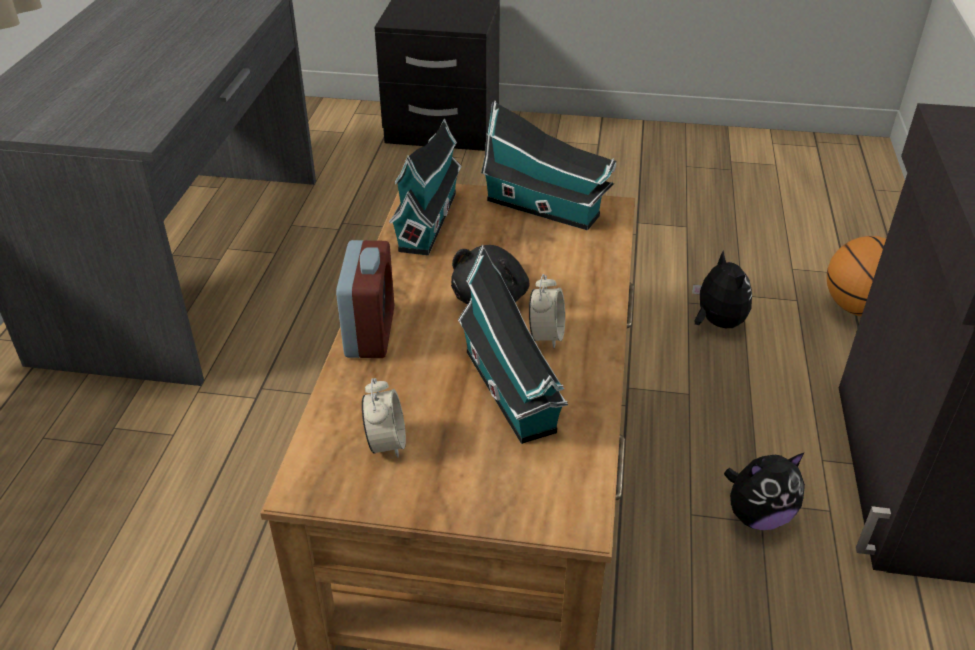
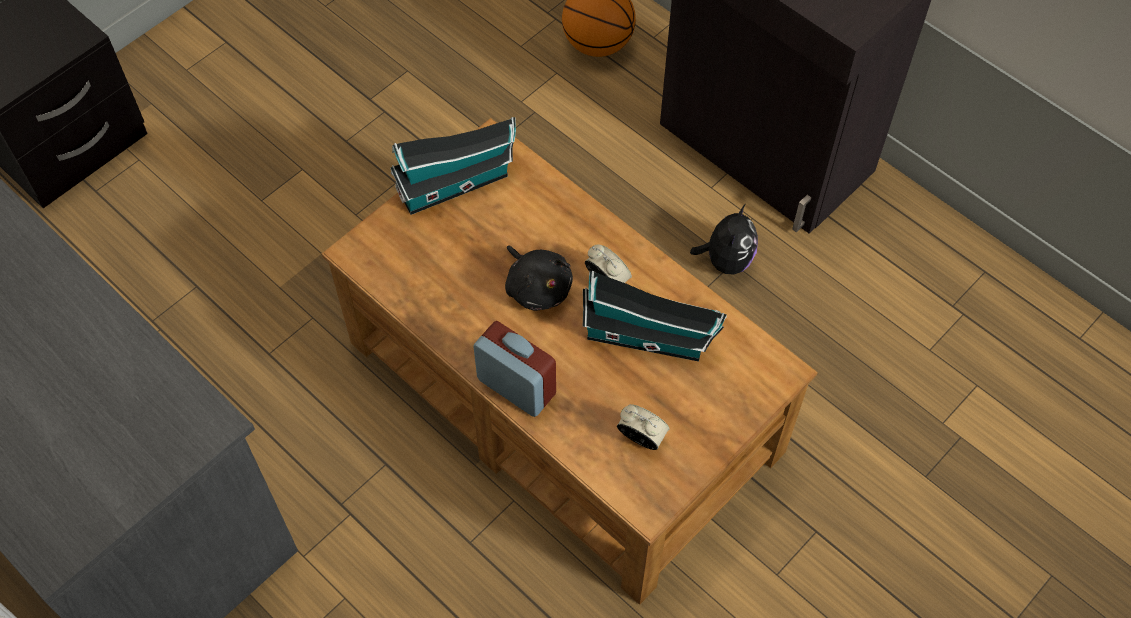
camera: 55 degrees left, 20 degrees up
(429, 219) = (401, 268): toy house -> none
(717, 322) = (536, 141): plush toy -> none

